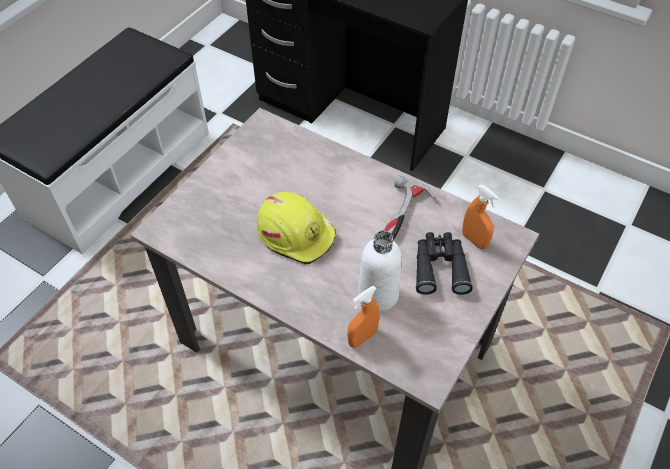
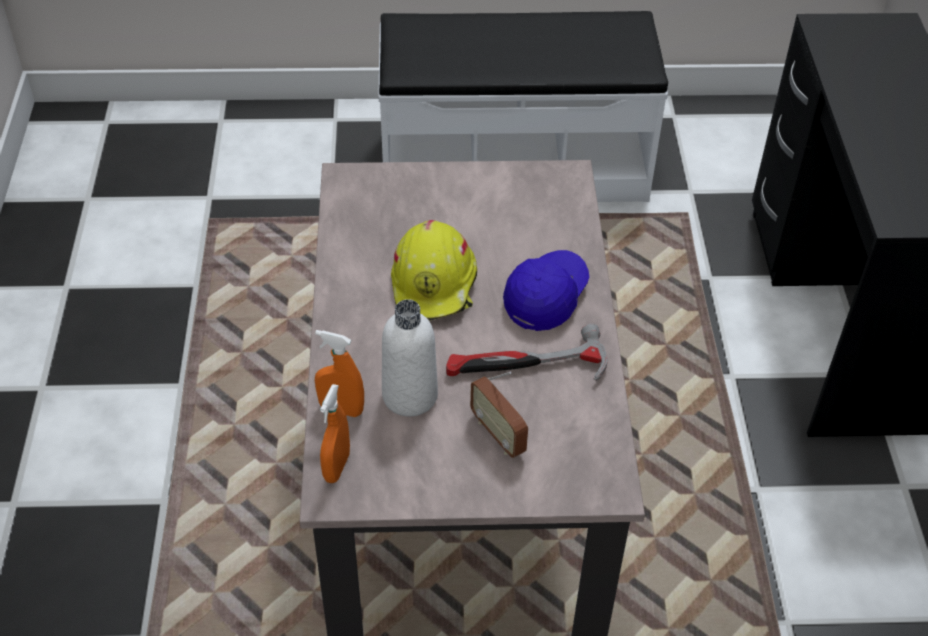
camera: 55 degrees right, 5 degrees down
(351, 187) = (546, 297): none -> blue cap
(440, 267) = (498, 434): black binoculars -> radio
(474, 240) = (570, 450): orange spray bottle -> orange spray bottle (337, 467)

